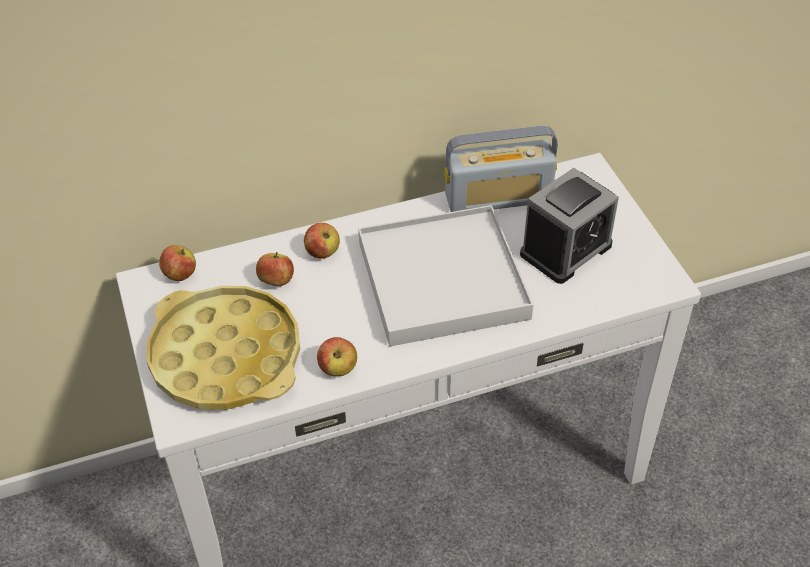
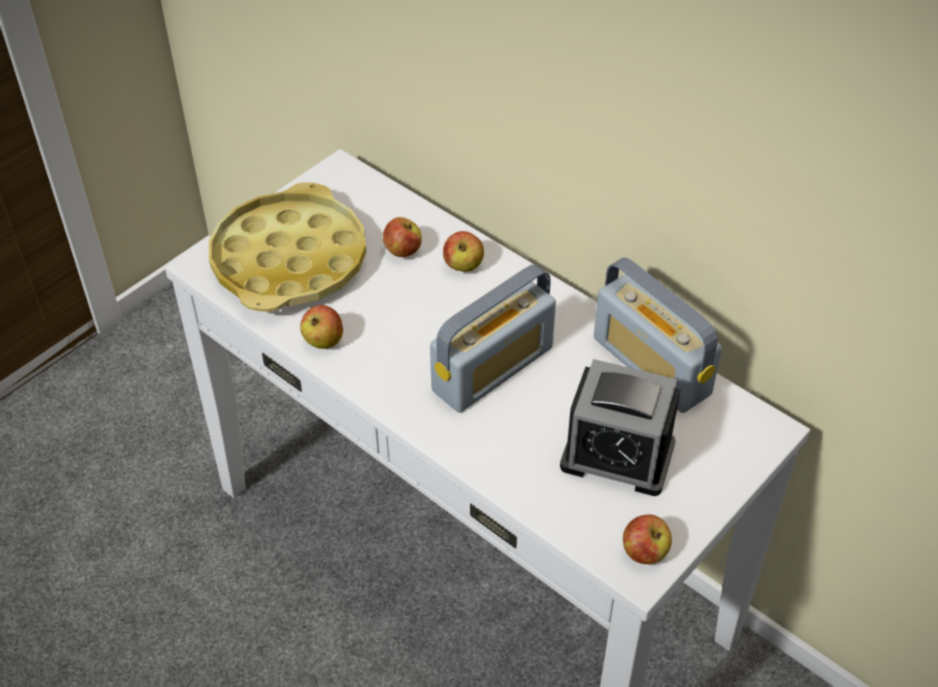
camera: 60 degrees right, 0 degrees up
(180, 274) = (365, 186): apple -> apple (644, 552)
(442, 280) = (493, 369): white tray -> radio

